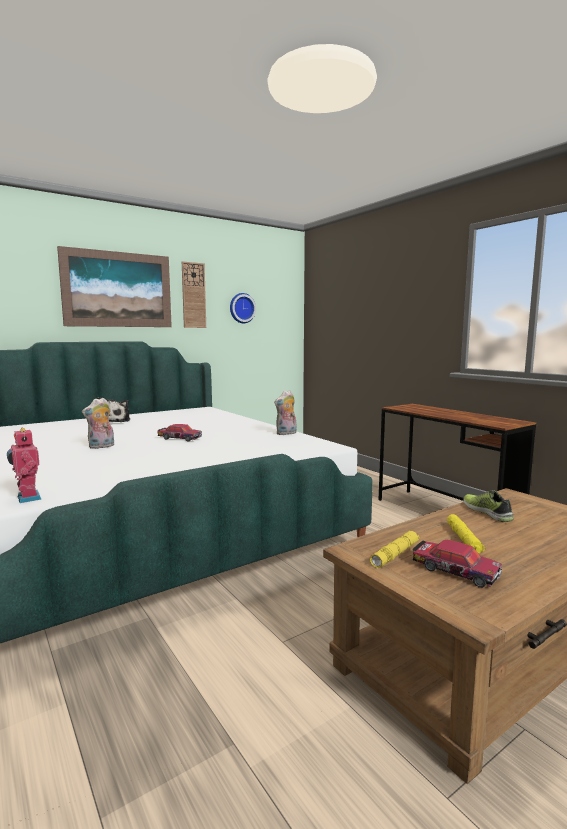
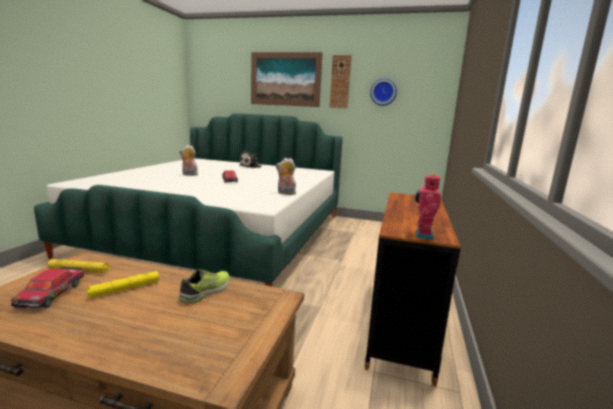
camera: 50 degrees right, 5 degrees up
(27, 498) = (85, 183): toy robot -> toy robot (422, 235)

